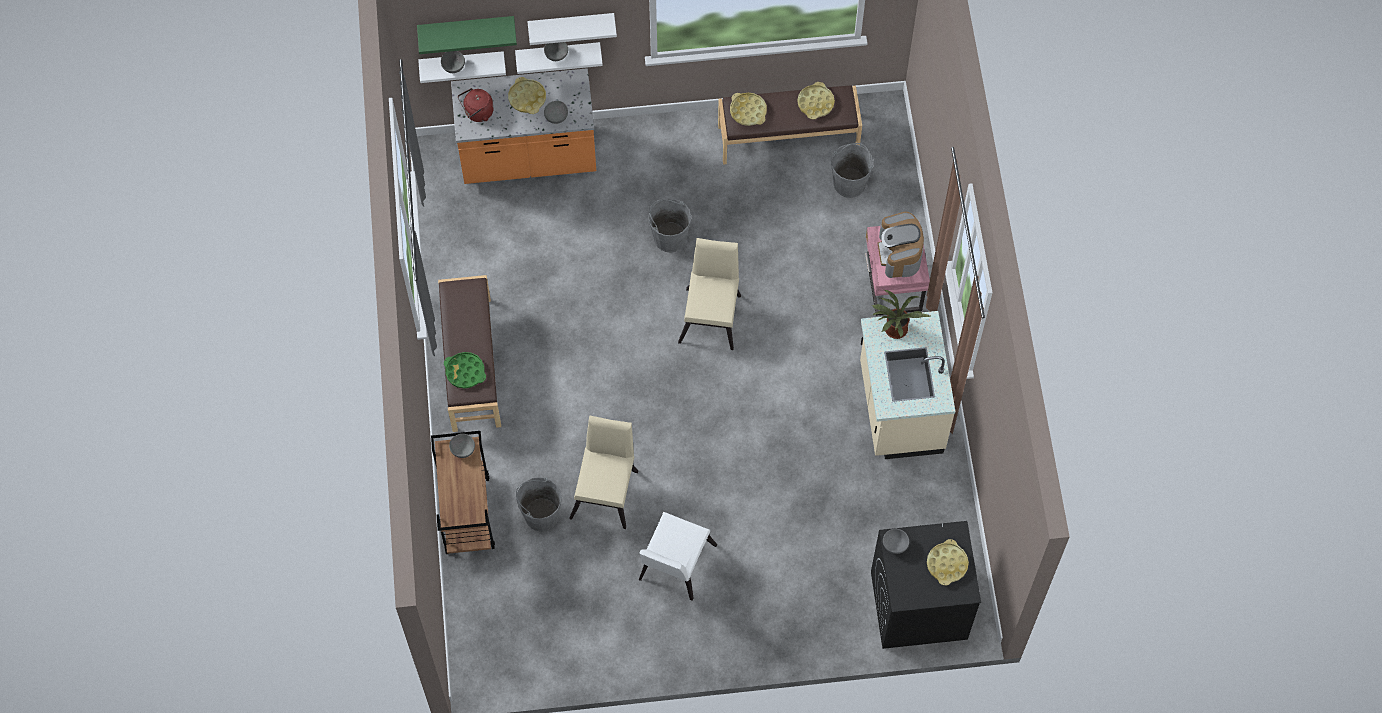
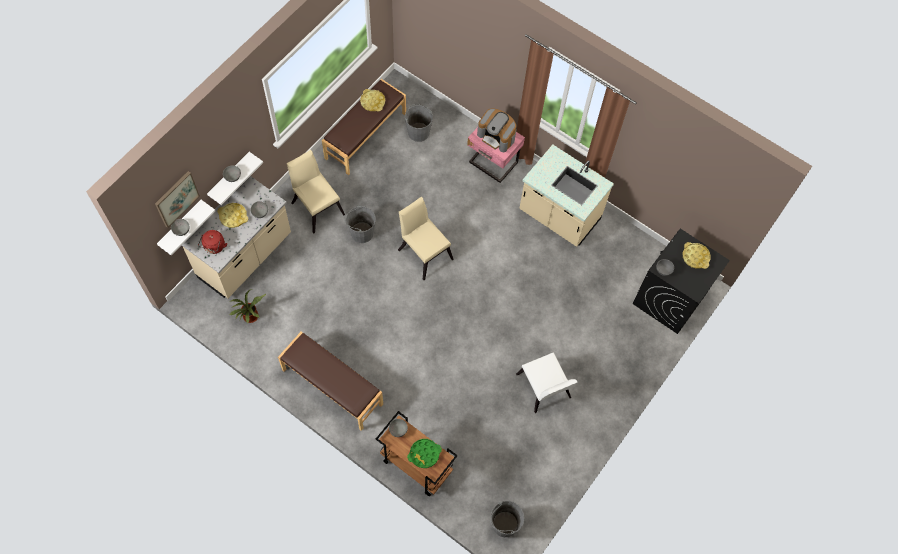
camera: 50 degrees left, 0 degrees up
(465, 372) = (347, 390): green tray -> green tray (424, 454)
(466, 28) = (176, 198): green shelf -> picture
(528, 158) = (245, 257): orange counter -> beige counter
(541, 514) = (452, 428): grey bucket -> grey bucket (504, 524)
(571, 24) = (231, 150): white shelf -> none
(606, 489) = (470, 384): beige chair -> beige chair (316, 206)
(748, 111) = (344, 133): yellow tray -> none
(895, 331) = (545, 171): potted plant -> potted plant (251, 317)

